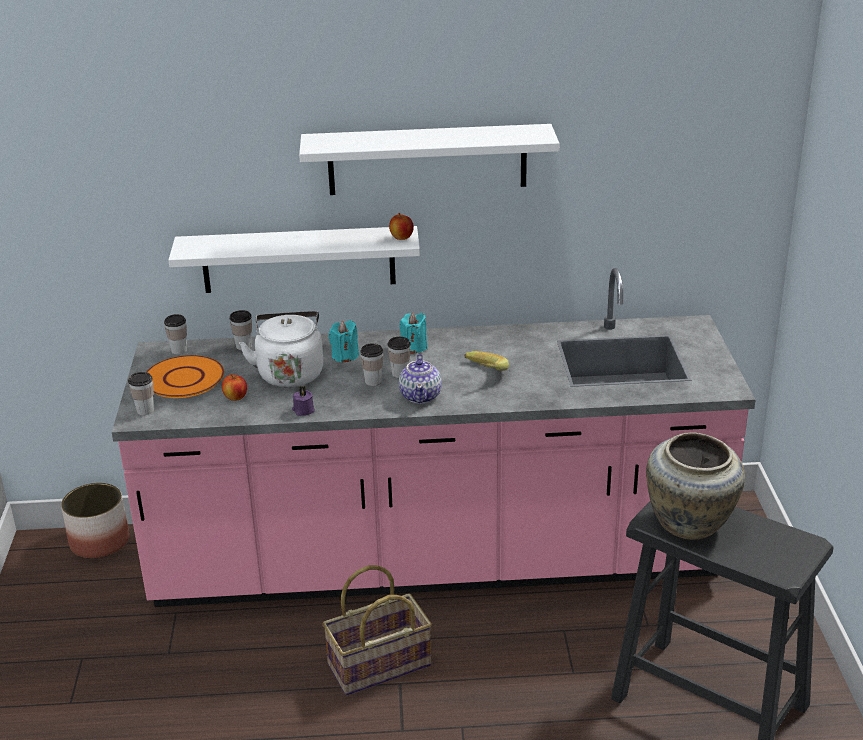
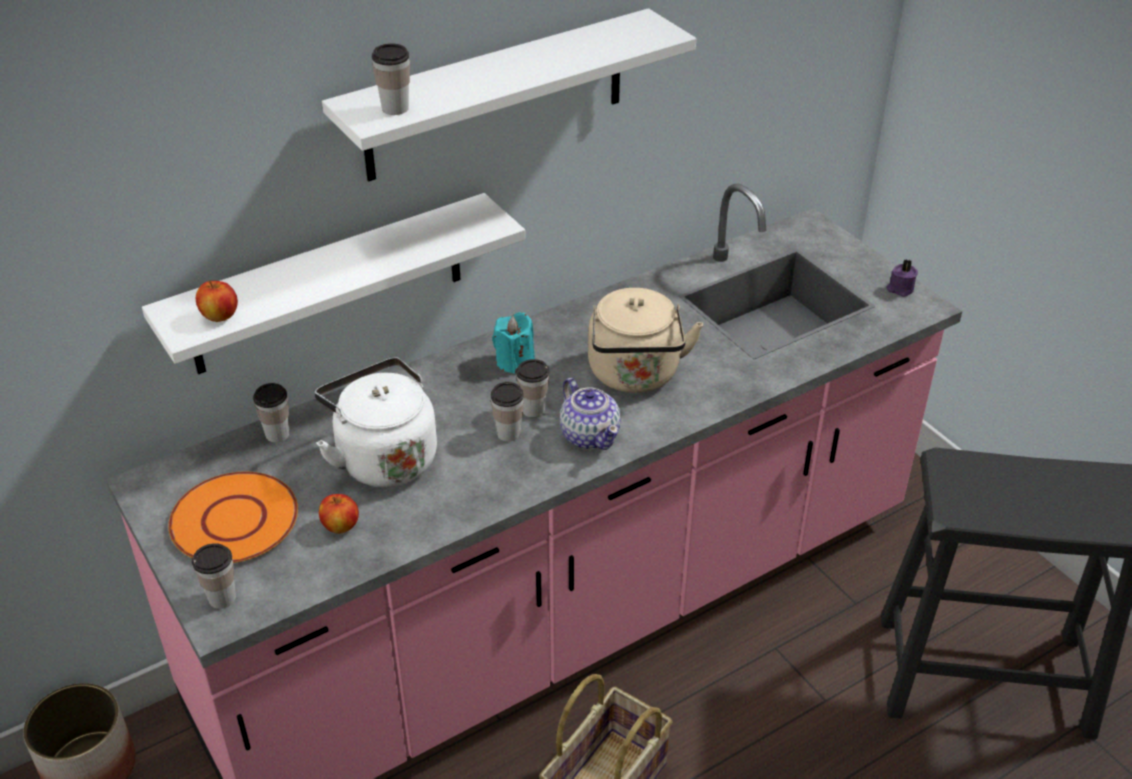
camera: 30 degrees left, 10 degrees up
(179, 350) = (185, 473): cup -> cup (395, 108)
(303, 410) = (455, 514): purple candle -> purple candle (900, 289)
(345, 356) = (435, 404): turquoise candle -> none
(401, 237) = (485, 218): apple -> apple (220, 316)
(482, 374) = (635, 375): banana -> beige kettle
(689, 525) = (997, 501): beige vase -> none

